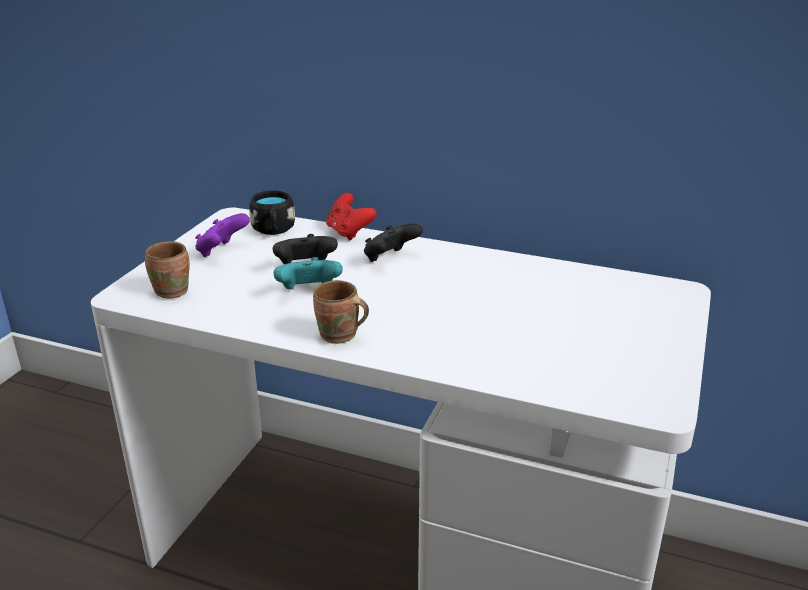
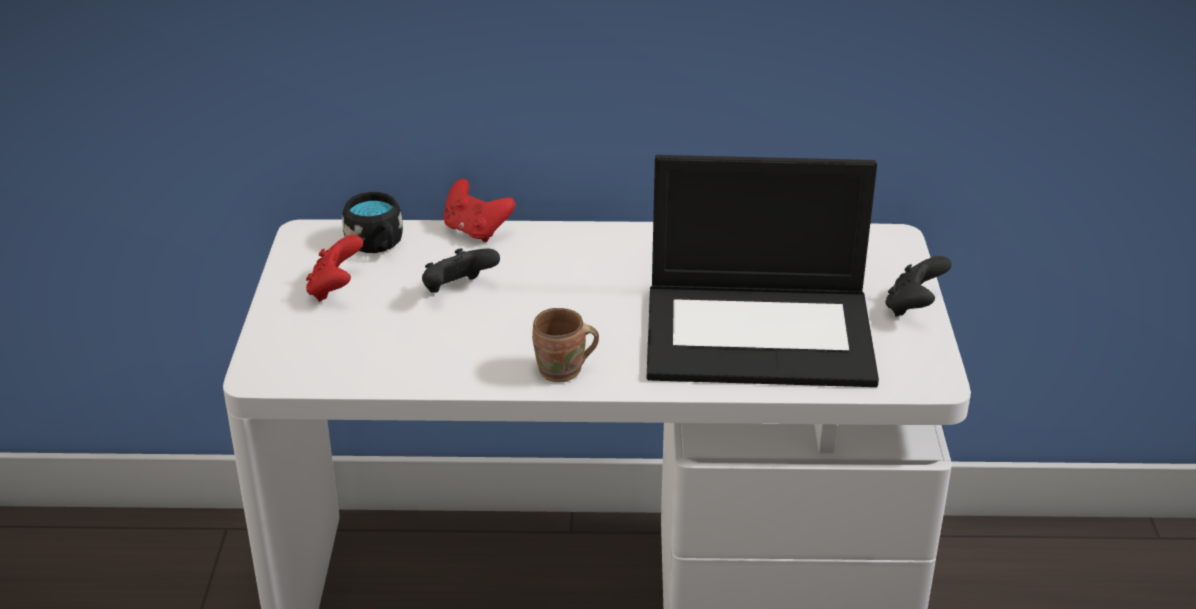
camera: 20 degrees left, 5 degrees up
(175, 290) = (321, 355): brown mug -> none
(222, 251) = (335, 289): purple game controller -> red game controller
(308, 292) = (486, 323): turquoise game controller -> none
(390, 259) = (551, 259): black game controller -> black game controller (913, 307)
(523, 340) = (761, 334): none -> laptop

